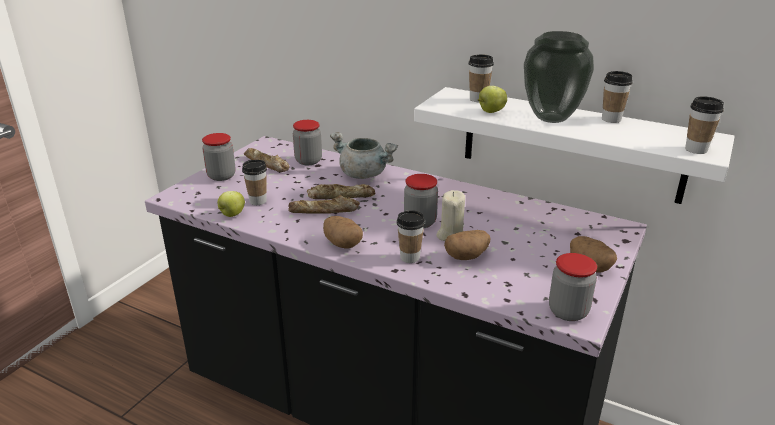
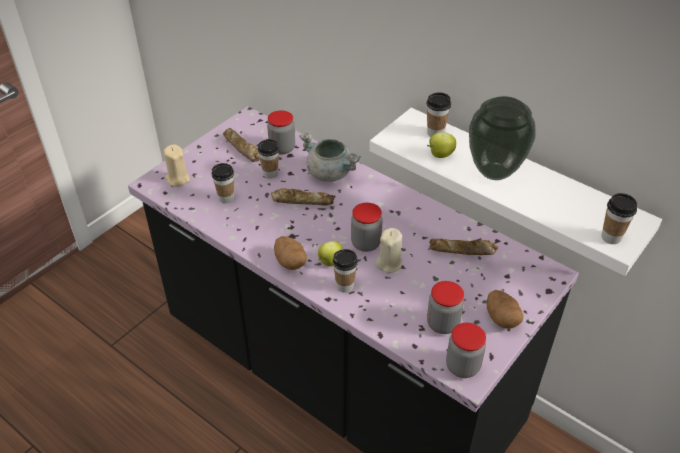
camera: 10 degrees right, 15 degrees up
(201, 191) = (177, 179): none -> beige candle
(221, 176) = (199, 160): jar -> jar (442, 324)
(232, 214) = (200, 213): apple -> apple (330, 262)
(324, 211) = (283, 218): bread -> bread (463, 250)
(466, 256) = (395, 291): potato -> none
(611, 119) = (552, 180): cup -> cup (270, 173)

